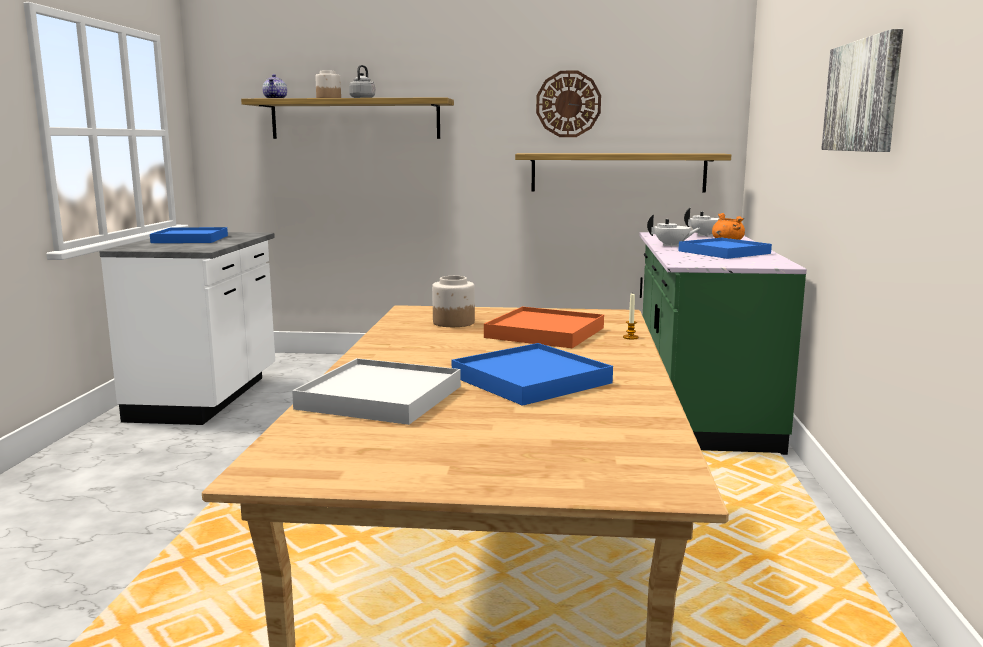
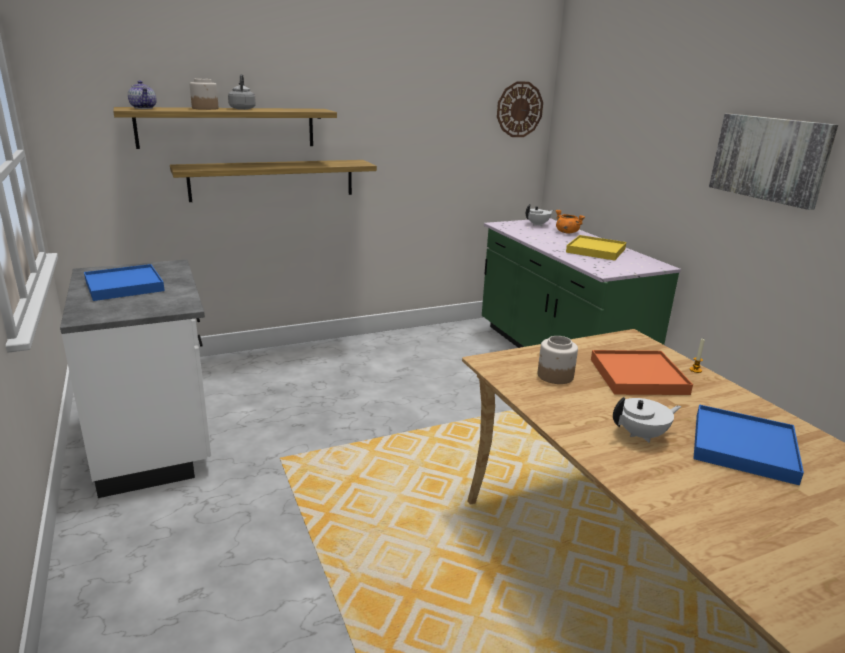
camera: 30 degrees left, 10 degrees up
(380, 397) = (707, 507): white tray -> none
(568, 104) = (423, 114): wall clock -> wall clock (519, 109)
(618, 172) = (460, 172): shelf -> shelf (273, 180)
(672, 246) = (546, 244): white teapot -> white teapot (642, 435)
(724, 252) = (595, 250): blue tray -> yellow tray

